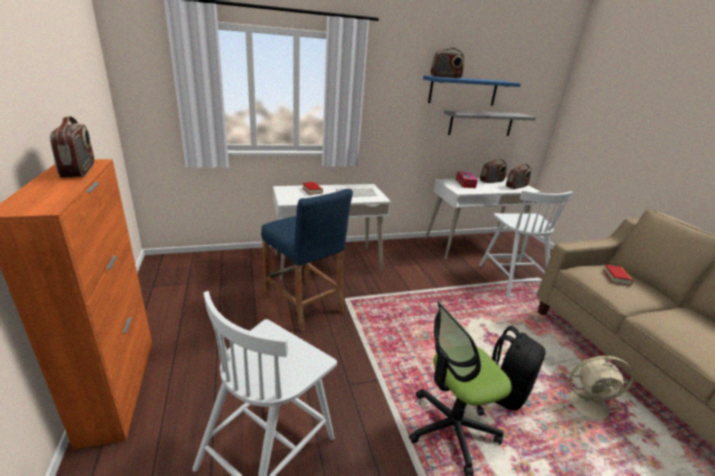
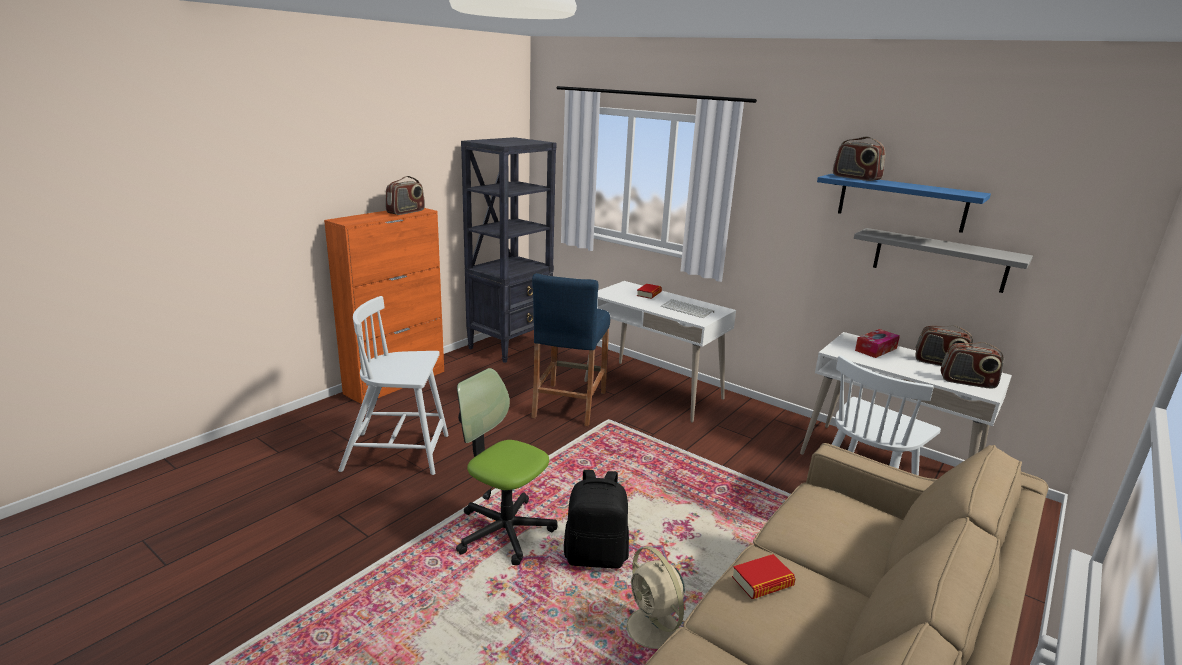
camera: 55 degrees right, 5 degrees down
(169, 283) = (510, 346): none -> black bookcase
(616, 277) = (846, 520): book -> book (762, 582)

